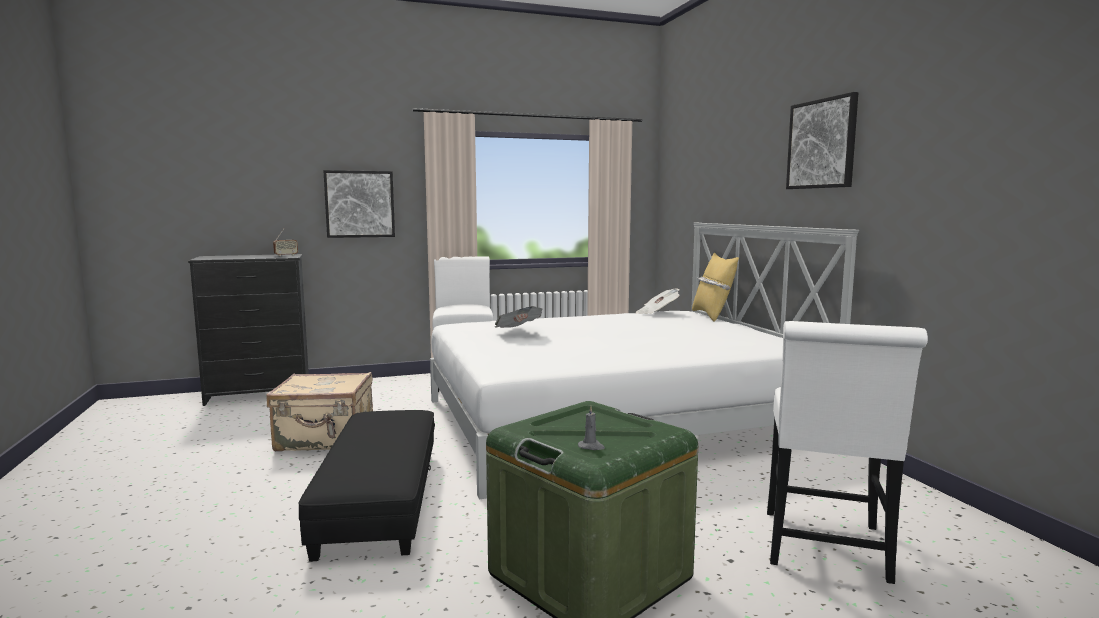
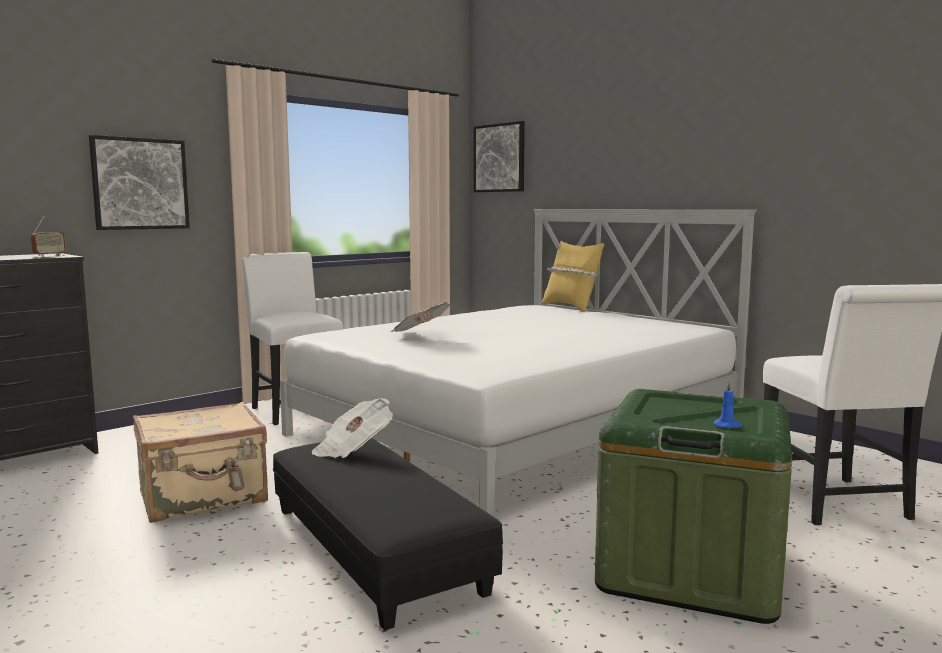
camera: 25 degrees left, 0 degrees up
(591, 447) = (728, 426): grey candle -> blue candle
(657, 313) = (515, 308): newspaper -> newspaper (352, 449)
(822, 144) = (705, 126): picture -> picture (499, 158)

